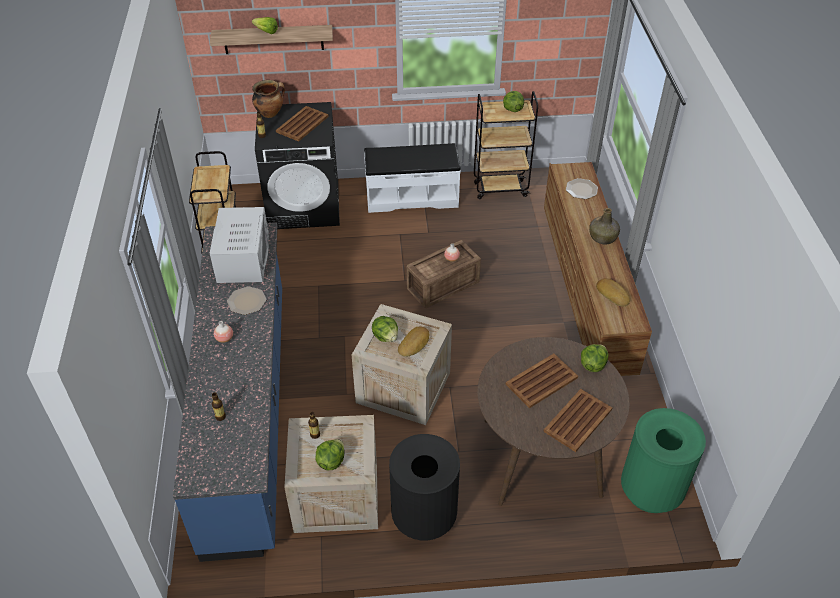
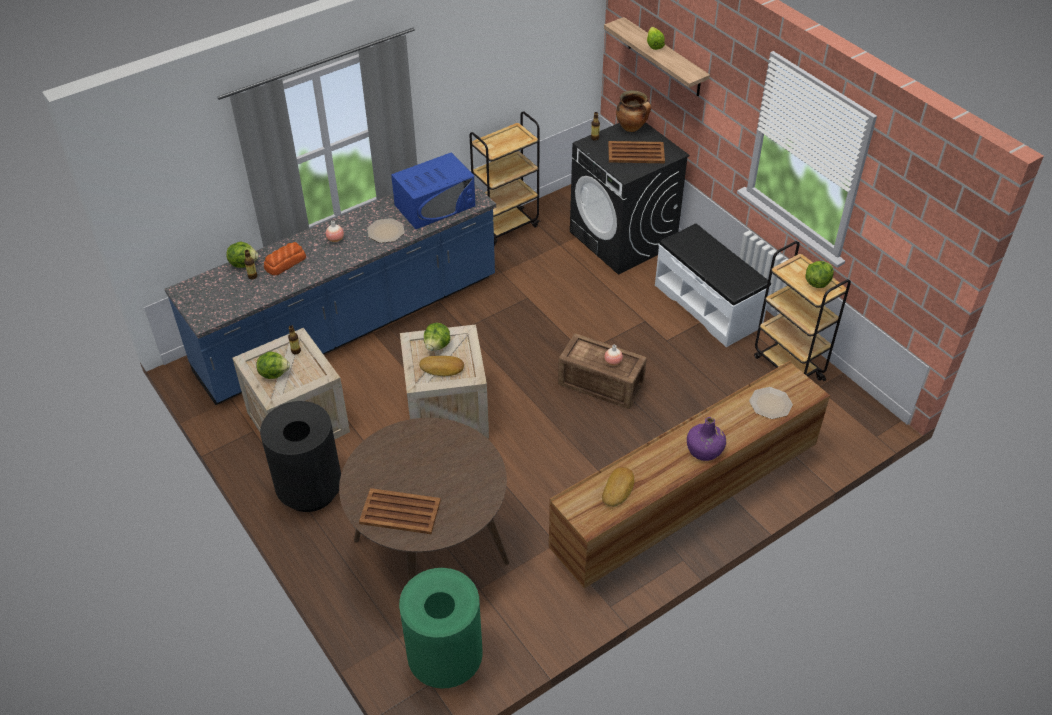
camera: 60 degrees right, 0 degrees up
(223, 386) = (284, 263): none -> bread
(243, 258) = (435, 205): white microwave -> blue microwave
(541, 381) = (433, 466): brown tray -> none
(592, 365) = (482, 498): lettuce -> lettuce (243, 263)
(603, 237) = (704, 450): green bottle -> purple bottle

